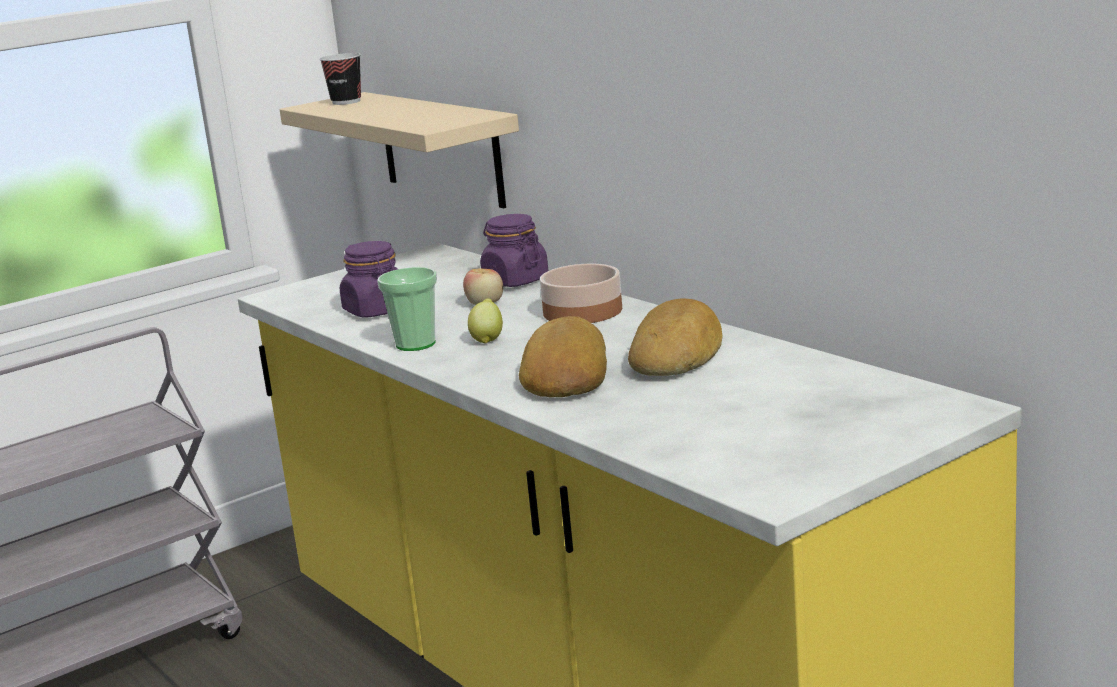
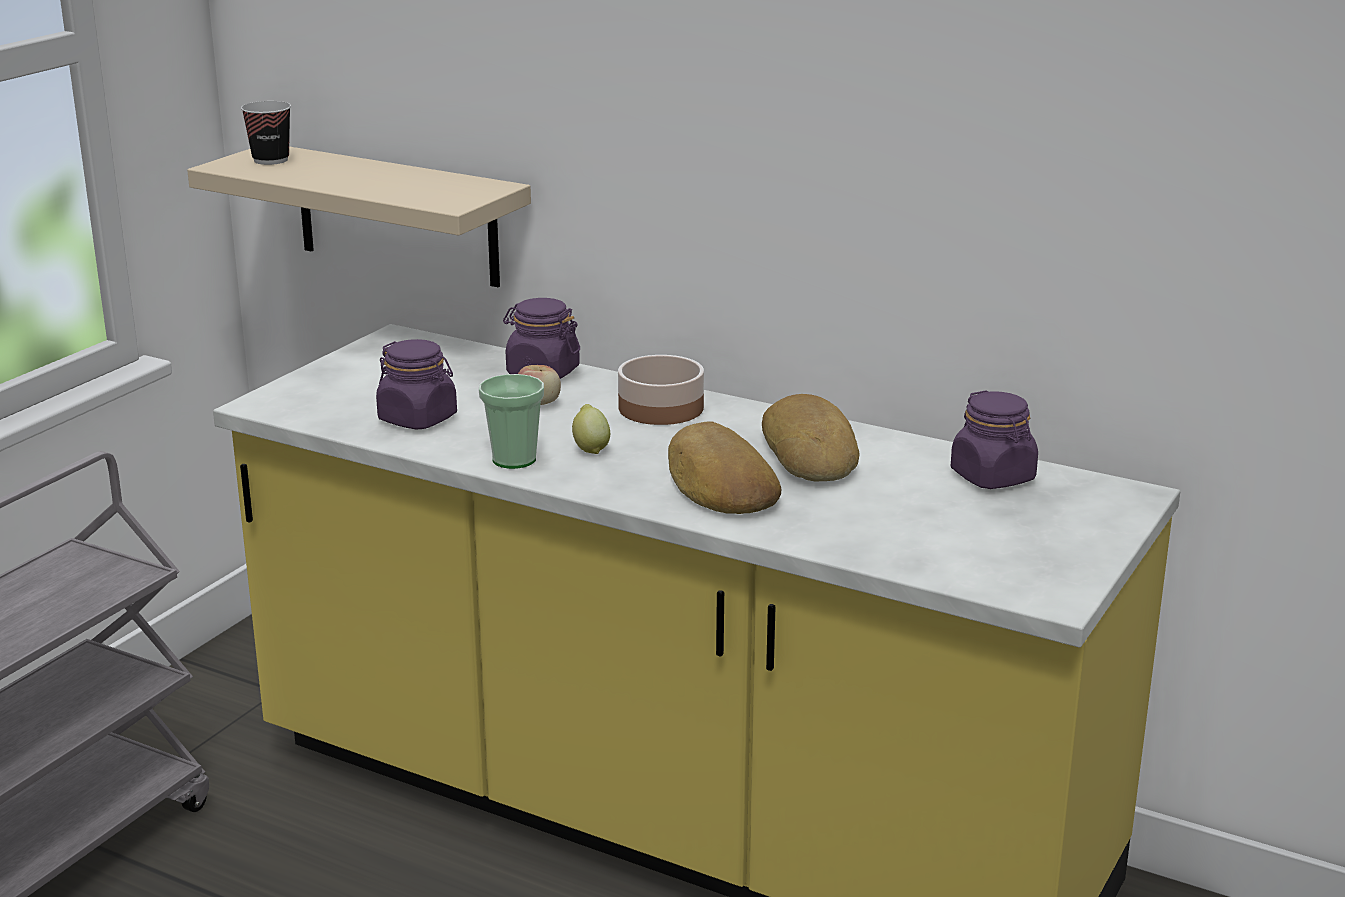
camera: 25 degrees left, 5 degrees up
(830, 383) = (993, 477): none -> purple jar

